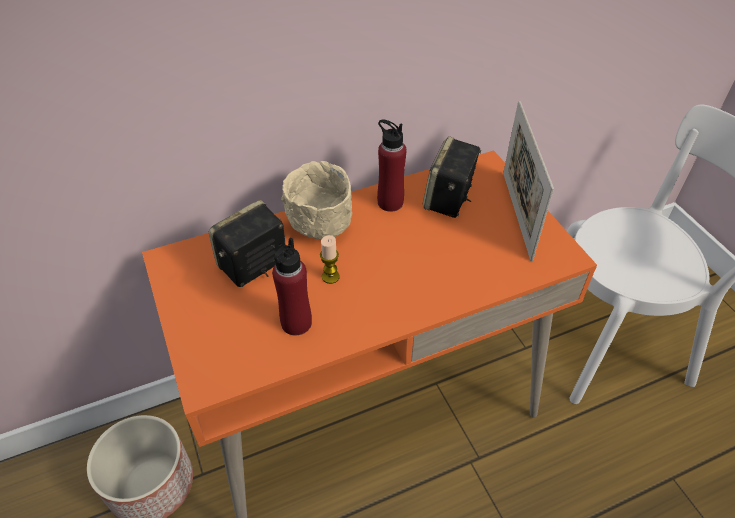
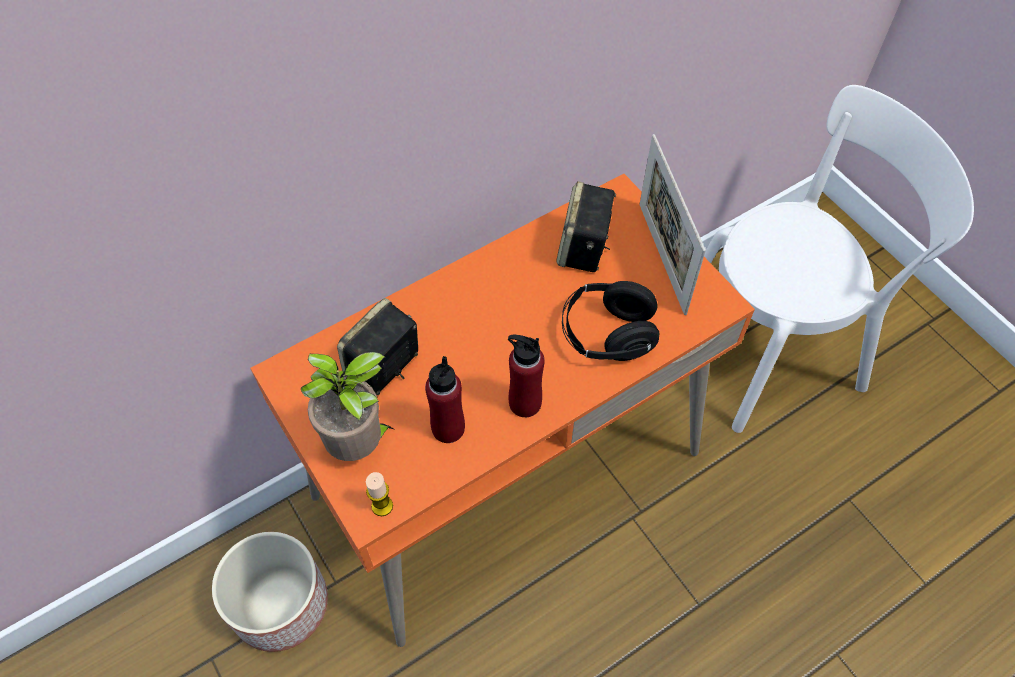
camera: 10 degrees left, 10 degrees up
(214, 325) = (360, 444): none -> potted plant
(320, 226) = (446, 305): beige bowl -> none
(330, 277) = (472, 367): candle -> candle (382, 506)
(390, 202) = (518, 262): red bottle -> red bottle (524, 402)
(457, 268) = (607, 335): none -> black headphones

